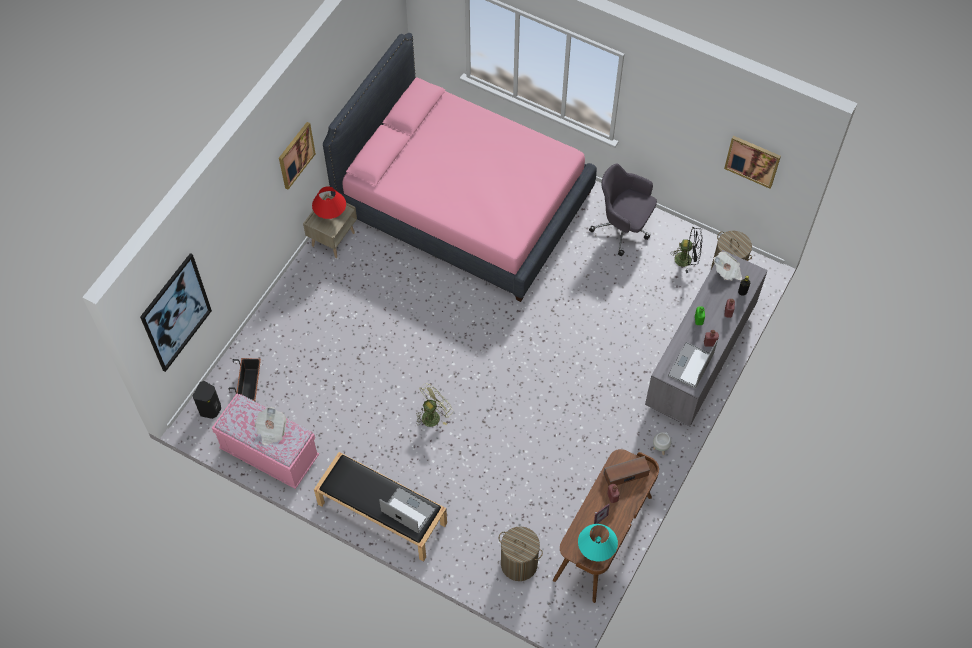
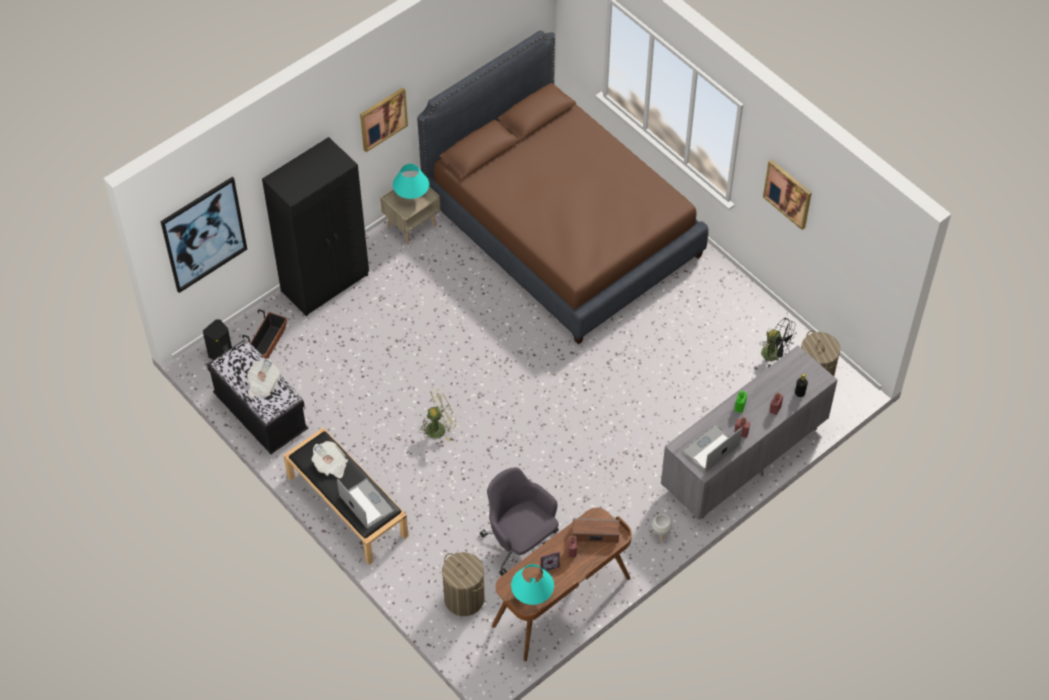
camera: 20 degrees right, 5 degrees down
(270, 454) = (261, 414): pink bench -> black bench
(279, 314) = (326, 283): none -> black wardrobe
(330, 215) = (411, 197): red table lamp -> turquoise table lamp
(463, 202) = (562, 228): pink bed -> brown bed
(623, 228) = (720, 302): grey office chair -> grey office chair (521, 544)
(727, 272) = (792, 368): newspaper -> newspaper (330, 465)
(752, 161) = (852, 256): picture -> picture (788, 193)

